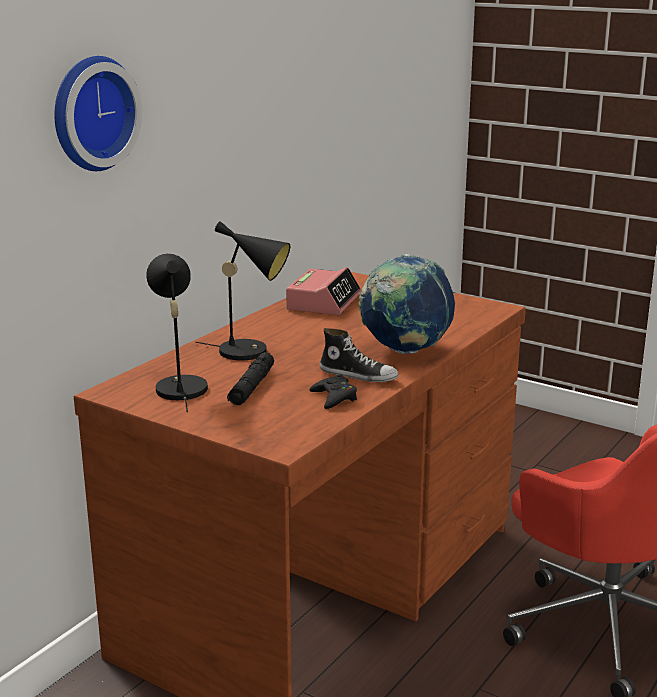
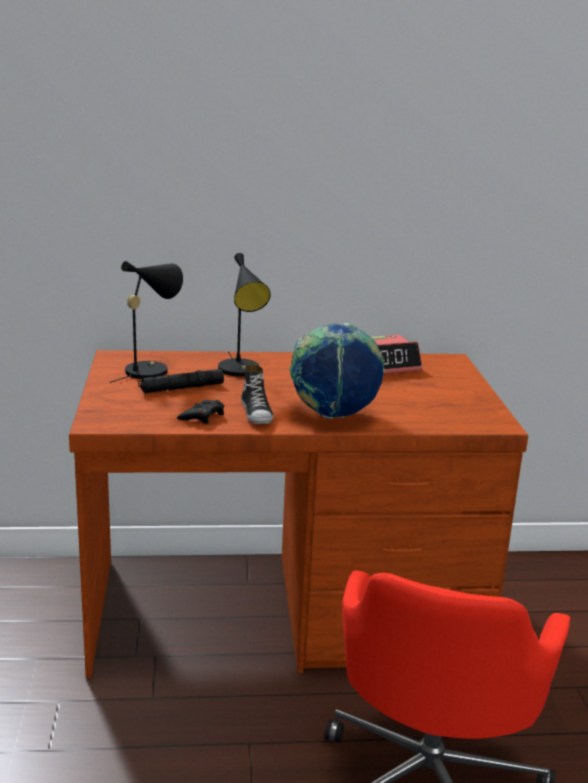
camera: 50 degrees right, 0 degrees up
(91, 113) = (144, 140): wall clock -> none

